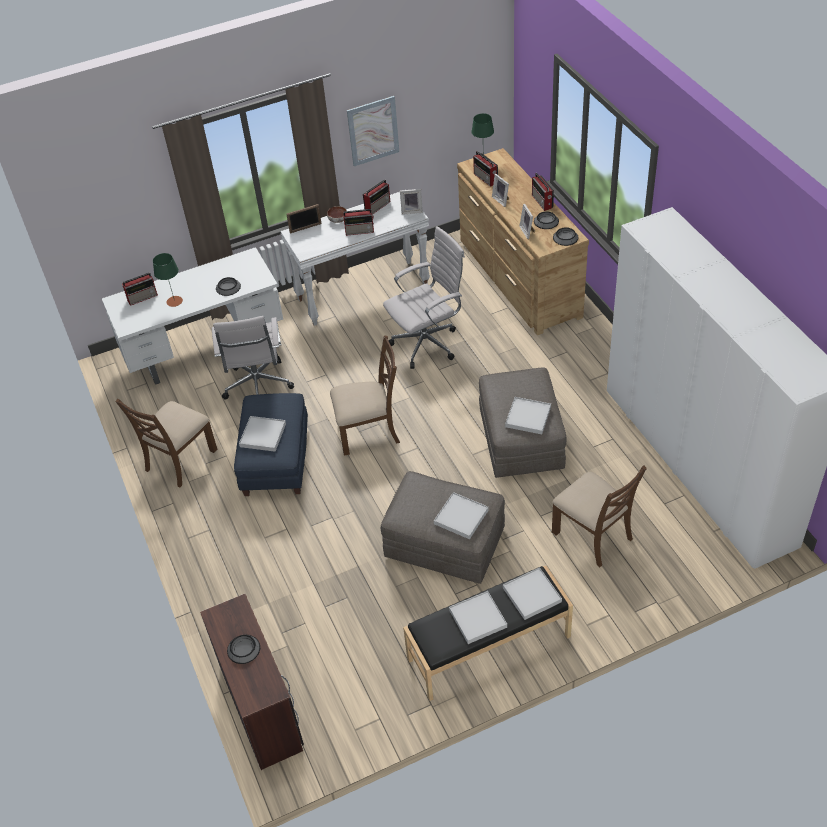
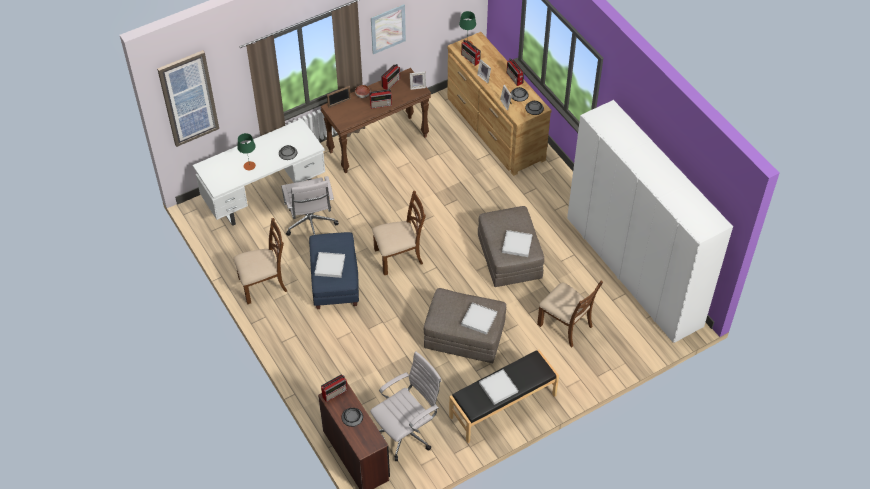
camera: 10 degrees left, 5 degrees up
(87, 201) = (188, 98): none -> picture
(143, 297) = (224, 163): radio -> radio (335, 392)
(179, 460) = (263, 284): brown chair -> brown chair turned 135 degrees counterclockwise
(363, 292) = (378, 144): white console table -> brown console table
(428, 343) = (433, 185): white office chair -> white office chair (407, 433)
(532, 595) = (532, 370): white tray -> none

